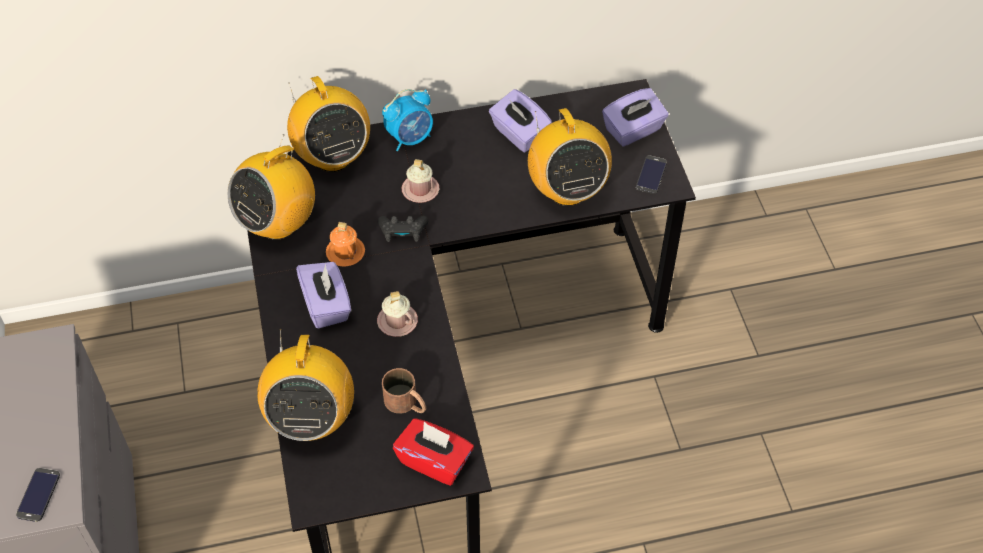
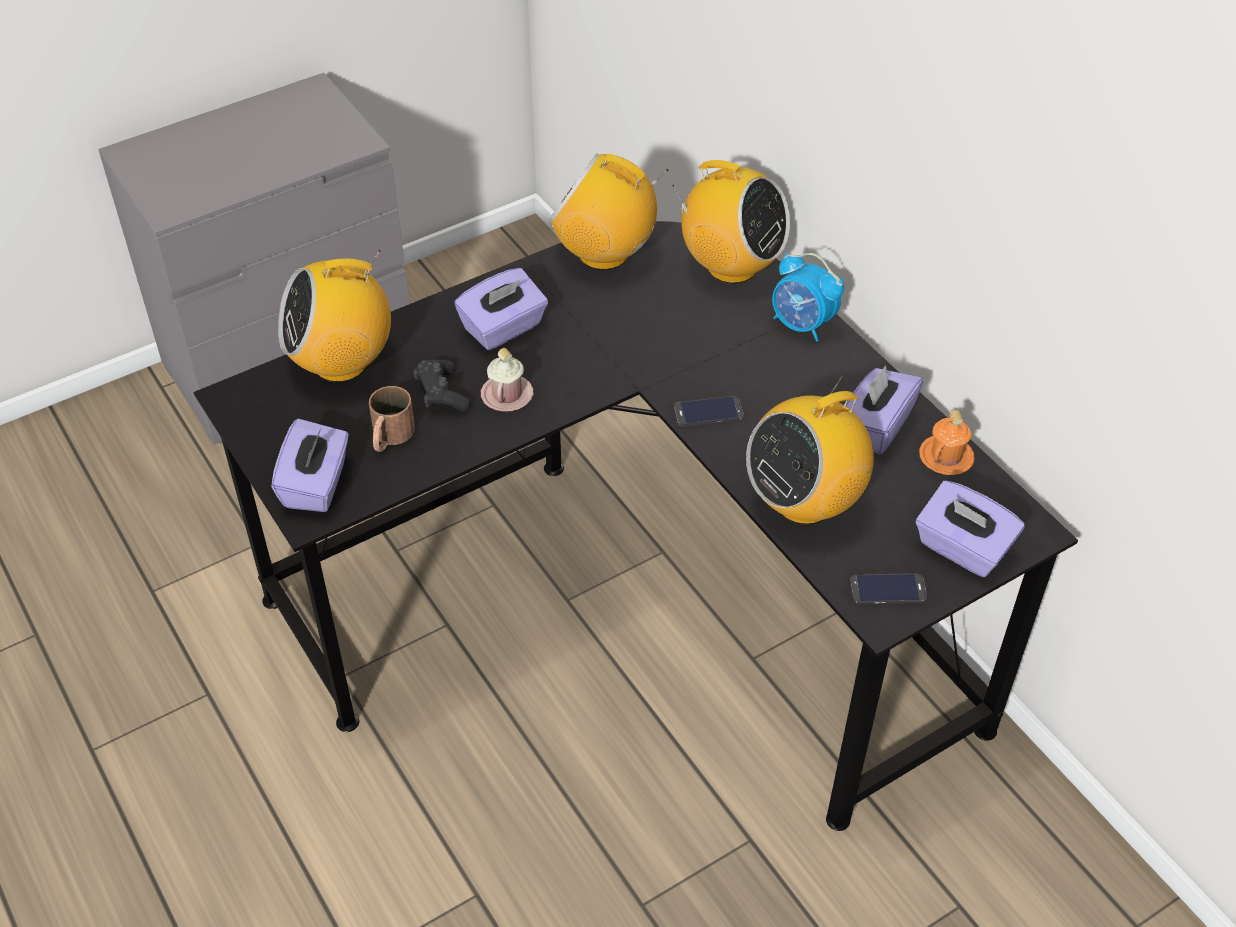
camera: 70 degrees right, 5 degrees down
(38, 495) = (177, 193): phone -> phone (708, 412)
(332, 157) = (731, 266): radio -> radio turned 105 degrees counterclockwise
(345, 252) = (589, 321): orange mug -> orange mug (946, 457)
(403, 233) = (645, 361): black game controller -> black game controller (441, 394)
(420, 190) = (722, 357): pink mug -> none
(434, 461) = (316, 485): red tissue box -> purple tissue box

